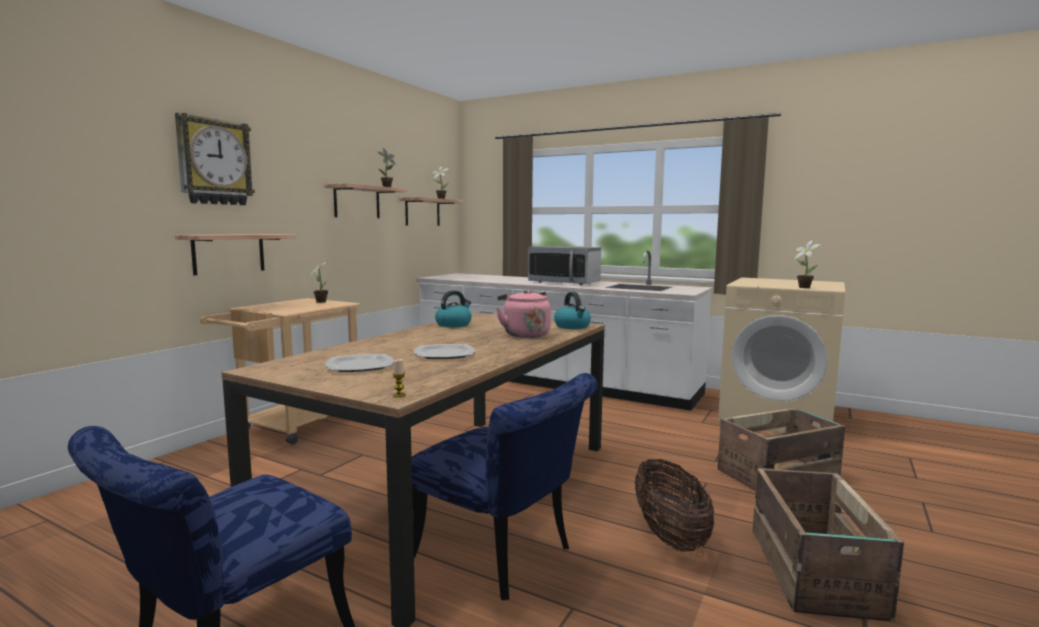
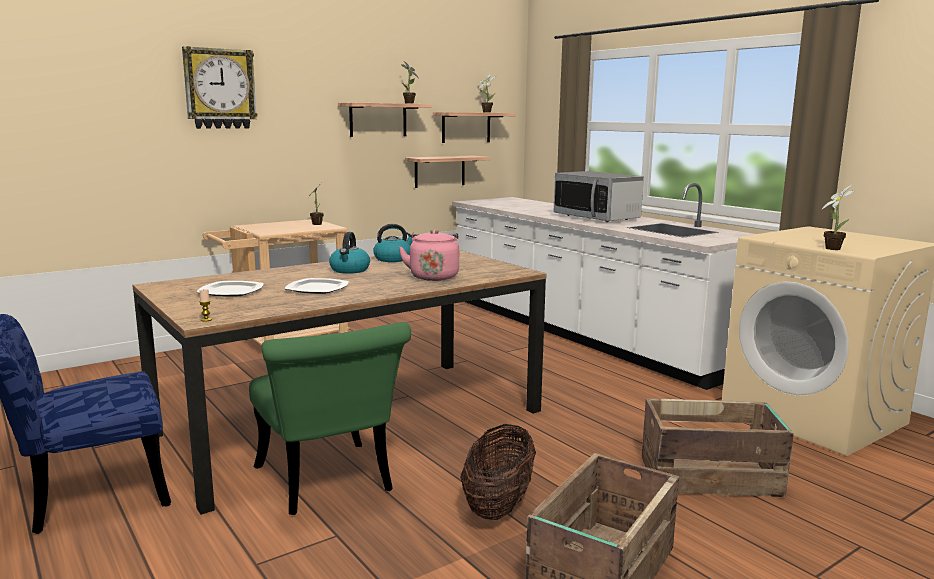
camera: 25 degrees right, 5 degrees up
(229, 253) = (233, 174): shelf -> shelf (439, 171)
(503, 558) = (328, 484): blue chair -> green chair
(572, 326) = (503, 272): kettle -> kettle (350, 270)

